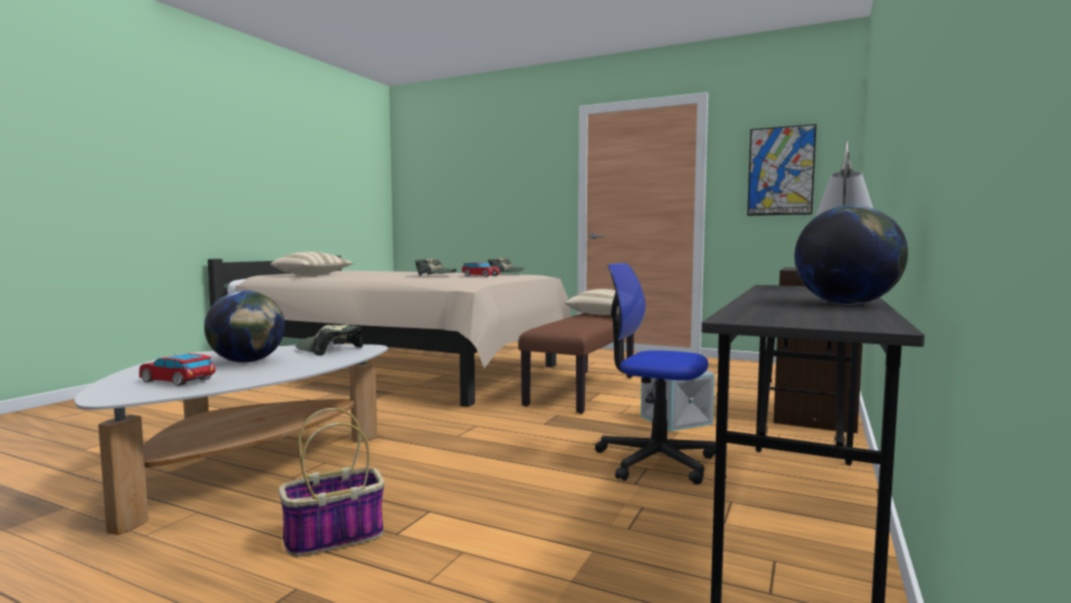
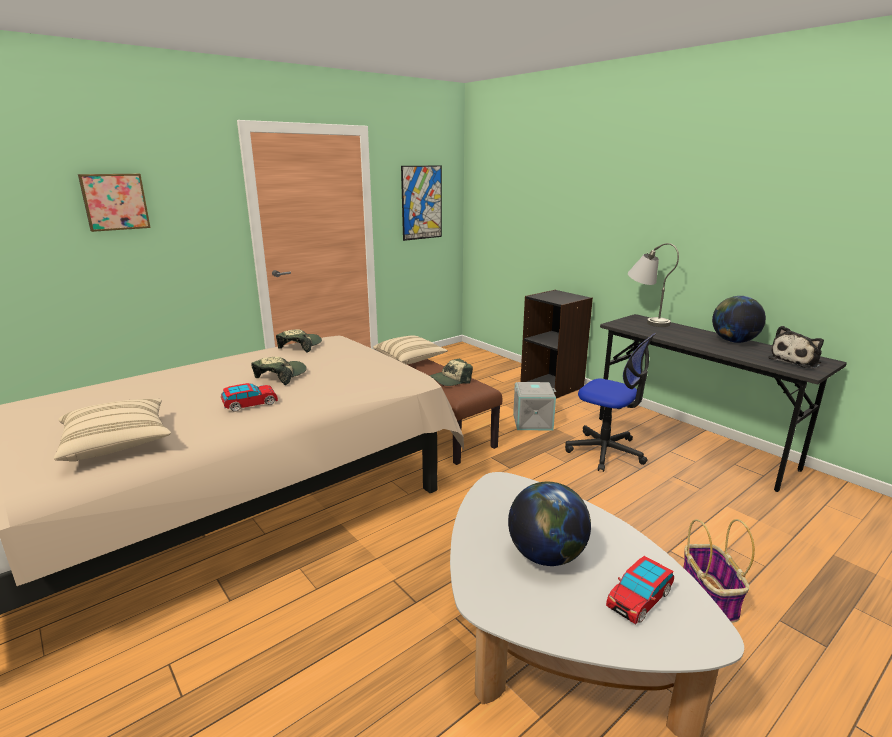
camera: 65 degrees left, 15 degrees up
(328, 350) = (500, 503): cap -> cap (450, 380)
(480, 276) = (327, 361): toy car -> toy car (250, 404)
(491, 173) = (115, 202): none -> picture
(655, 461) = (605, 451): office chair -> office chair turned 105 degrees counterclockwise
(810, 317) = (796, 361): none -> plush toy

